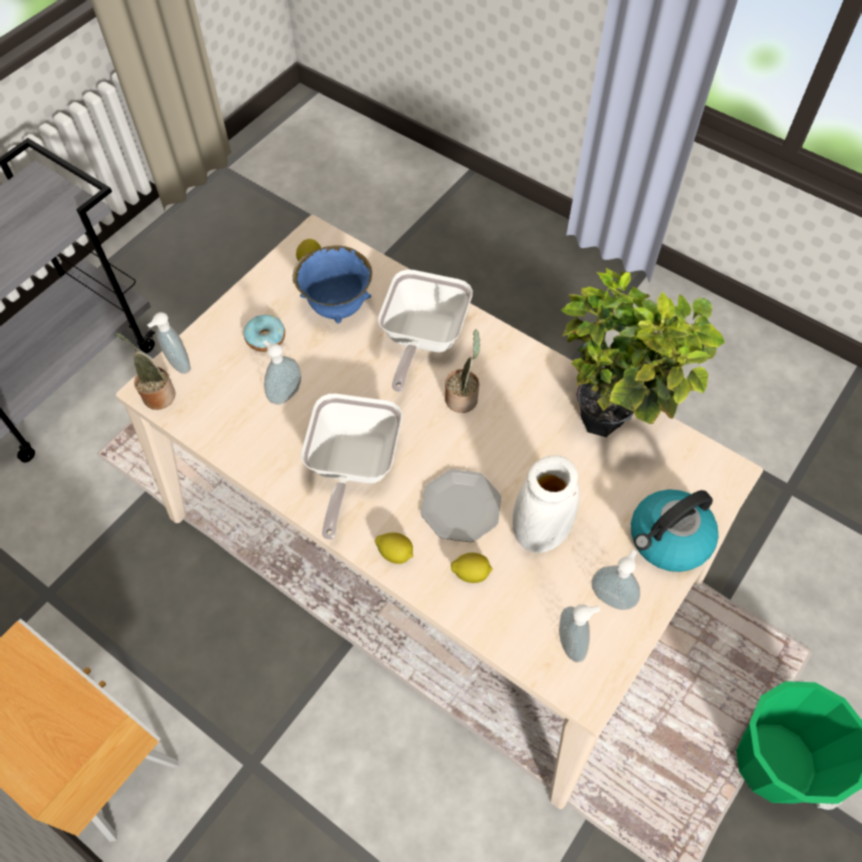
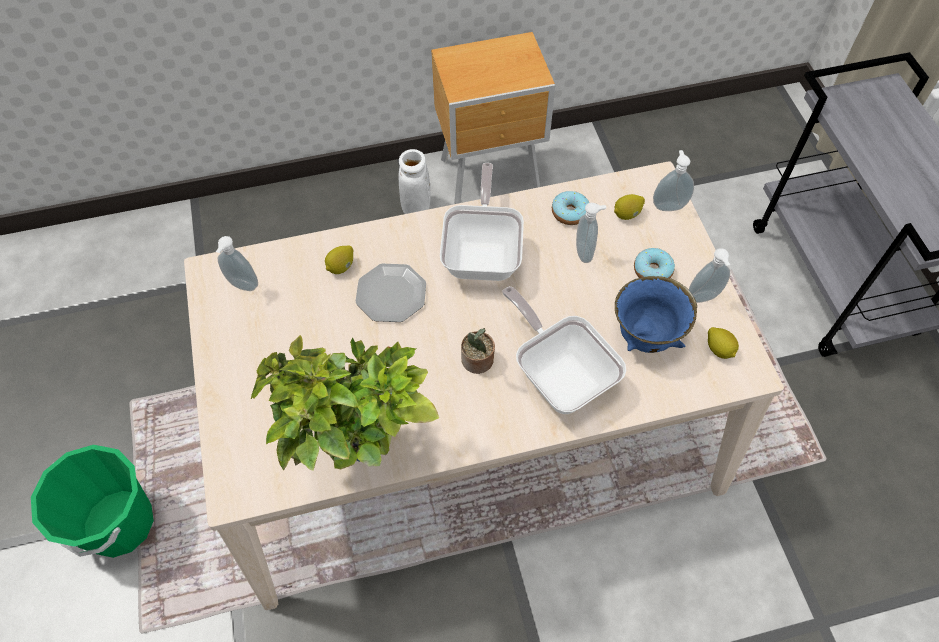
camera: 130 degrees right, 0 degrees up
(157, 395) = (649, 182): potted plant -> none
(246, 432) = (570, 213): none -> donut
(352, 468) = (483, 253): frying pan -> frying pan turned 45 degrees clockwise
(395, 553) = (396, 237): lemon -> lemon (627, 214)
(540, 532) = (325, 326): white vase -> white vase (416, 207)
(612, 596) = (242, 331): soap dispenser -> soap dispenser (704, 298)
(668, 540) = (236, 401): kettle -> none

